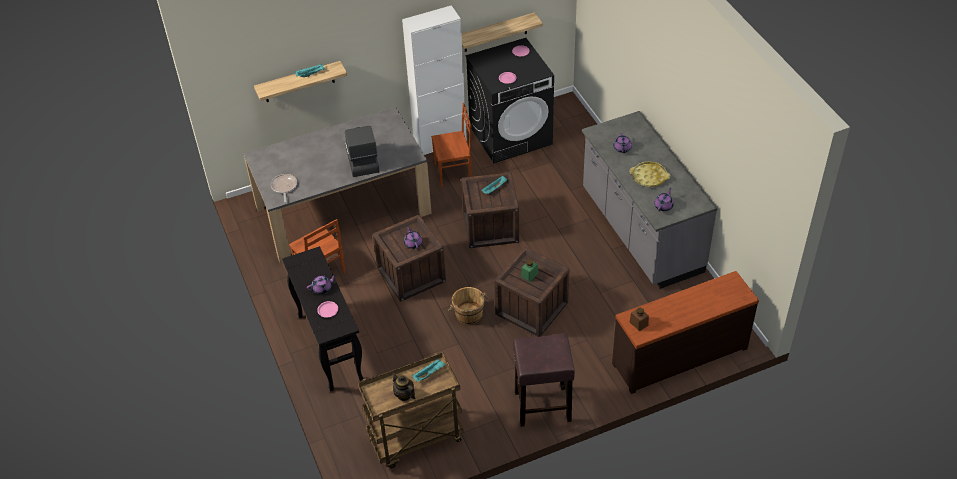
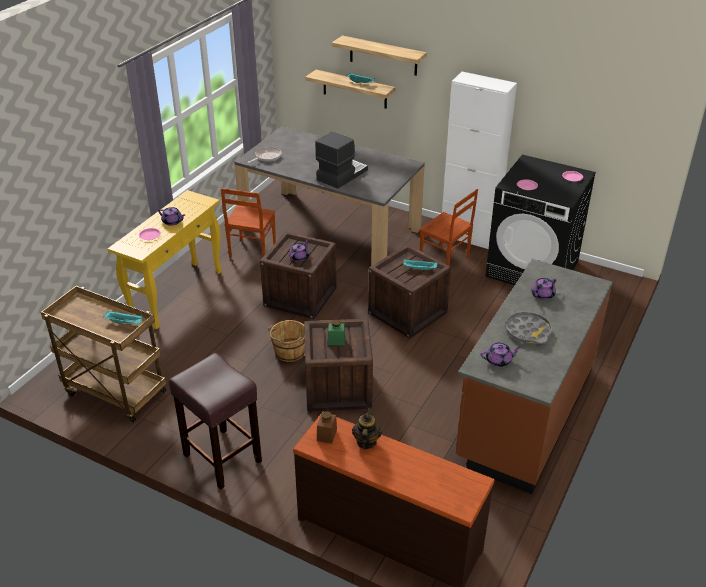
camera: 50 degrees right, 10 degrees down
(329, 346) = (177, 294): black console table -> yellow console table
(404, 395) = (87, 320): teapot -> teapot (366, 442)
(495, 32) = (562, 146): shelf -> shelf (383, 56)
(640, 232) = (525, 413): grey counter -> brown counter
(649, 177) = (527, 331): yellow tray -> grey tray

